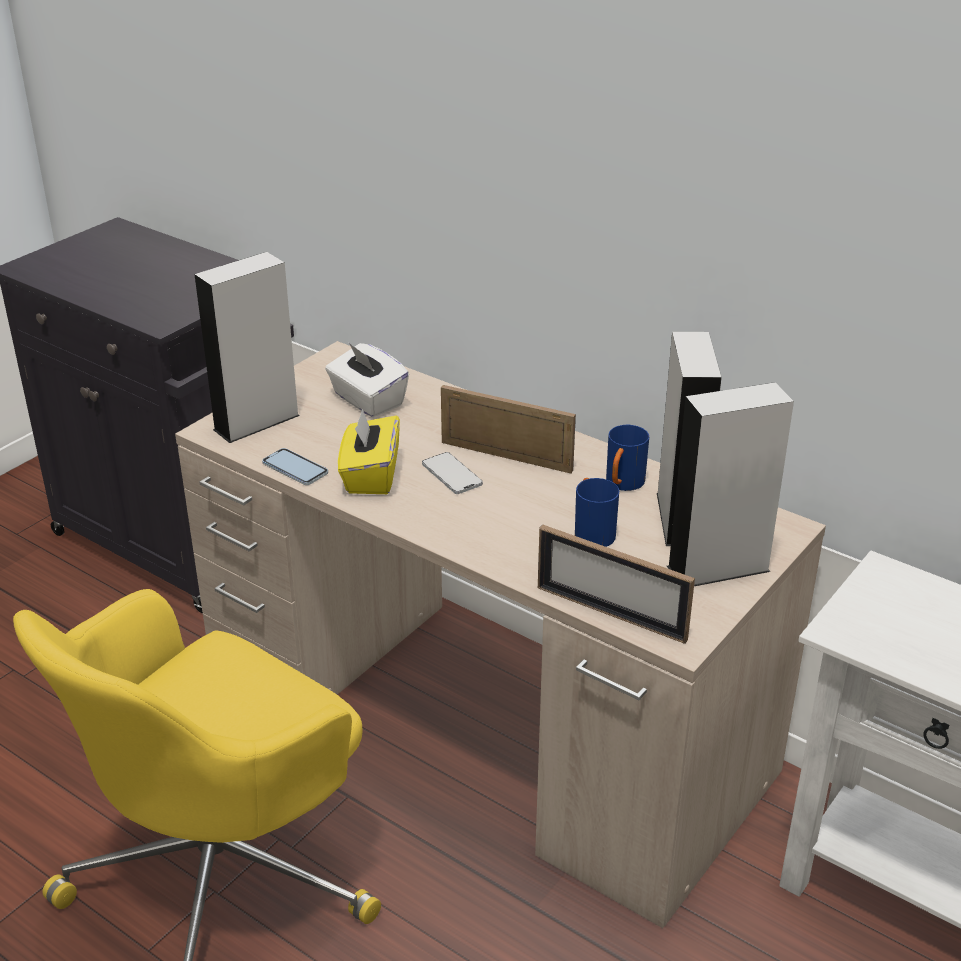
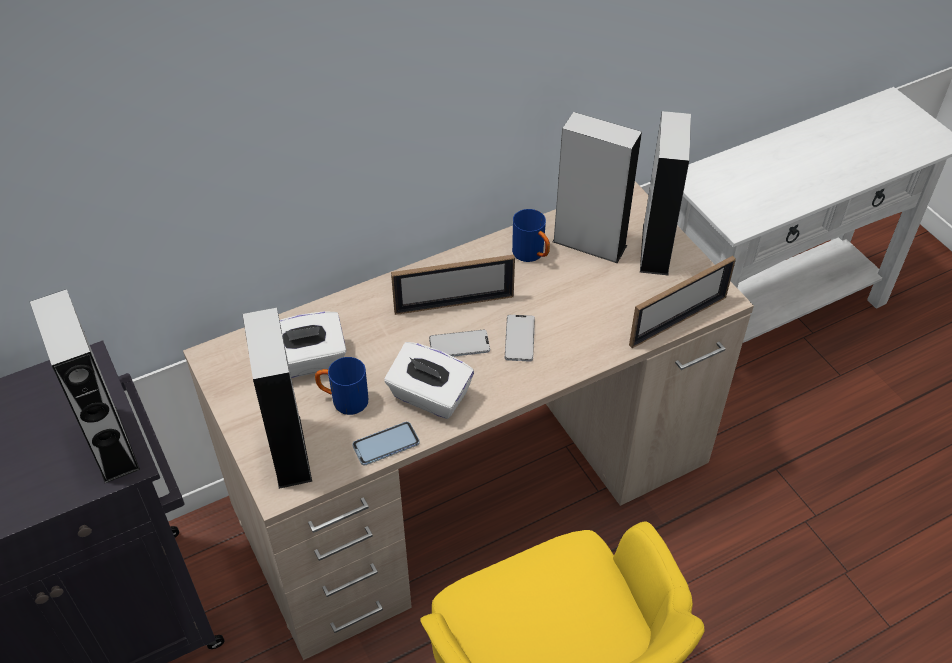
camera: 65 degrees left, 15 degrees up
(178, 311) = (110, 444): none -> grey speaker
(370, 476) = (429, 396): yellow tissue box -> white tissue box
(490, 508) = (519, 339): none -> phone
(506, 456) = (454, 304): picture frame -> picture frame turned 150 degrees counterclockwise
(591, 532) = (580, 294): blue mug -> blue mug (343, 400)

